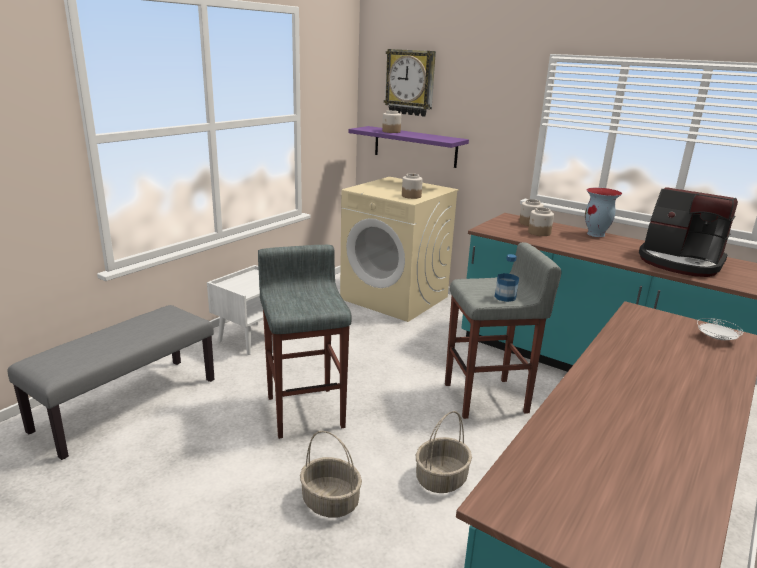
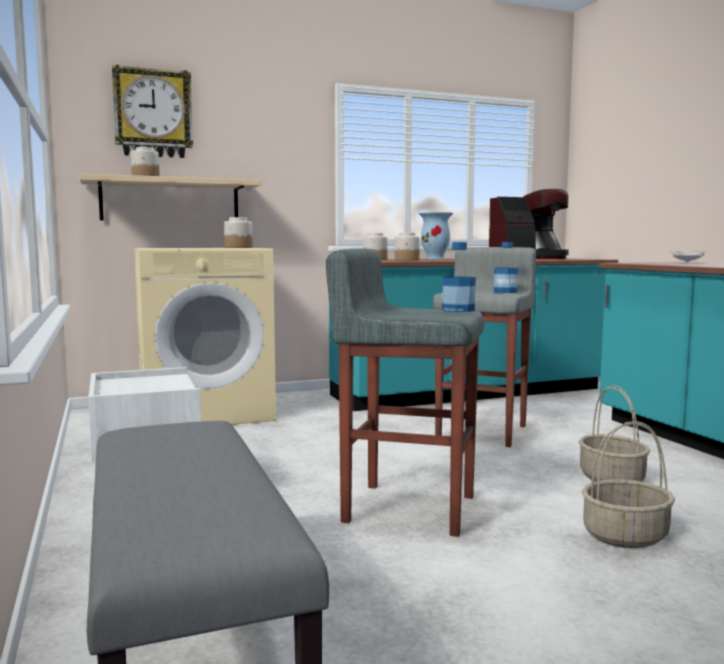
camera: 55 degrees left, 15 degrees down
(330, 307) = (458, 310): none -> bottle
(415, 146) = (170, 201): purple shelf -> beige shelf

